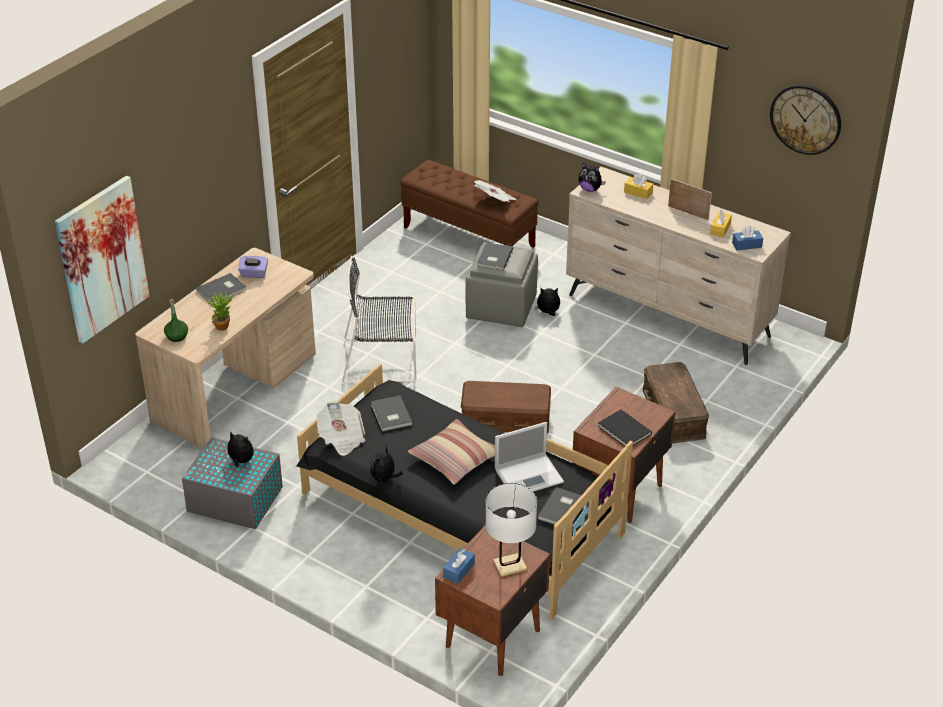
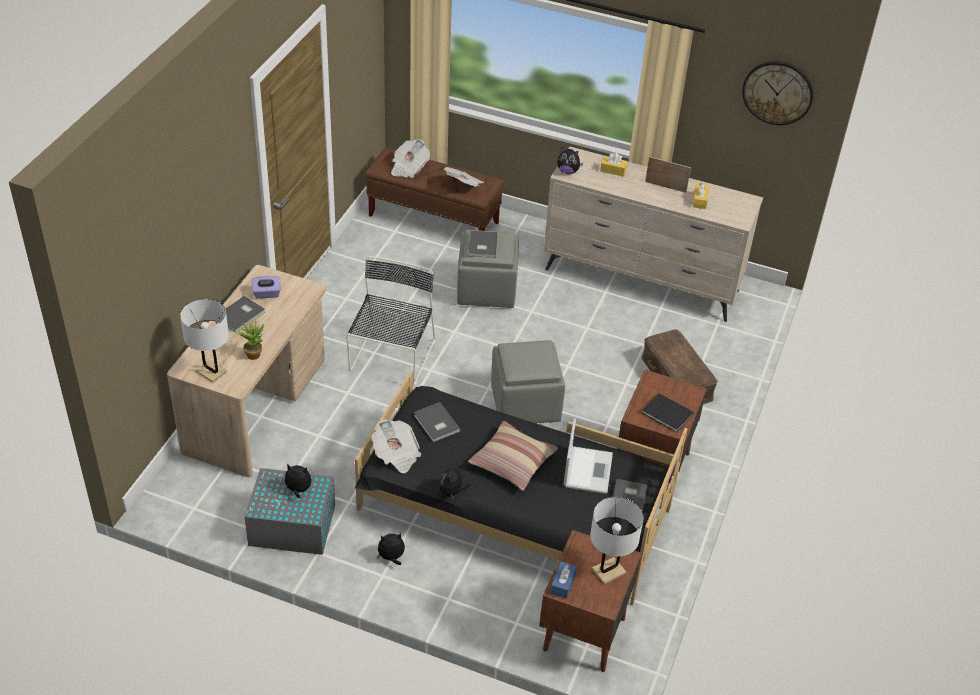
camera: 15 degrees left, 5 degrees up
(102, 259) = (136, 308): picture -> none
(176, 336) = (211, 372): green bottle -> white table lamp
(383, 360) = (391, 358): black chair -> black chair turned 120 degrees clockwise
(444, 180) = (409, 168): none -> newspaper
(505, 417) = (525, 403): brown storage box -> grey ottoman
(530, 475) = (587, 469): laptop -> laptop turned 45 degrees counterclockwise
(548, 312) = (531, 289): plush toy -> plush toy (391, 557)
(747, 245) = (729, 214): blue tissue box -> none

